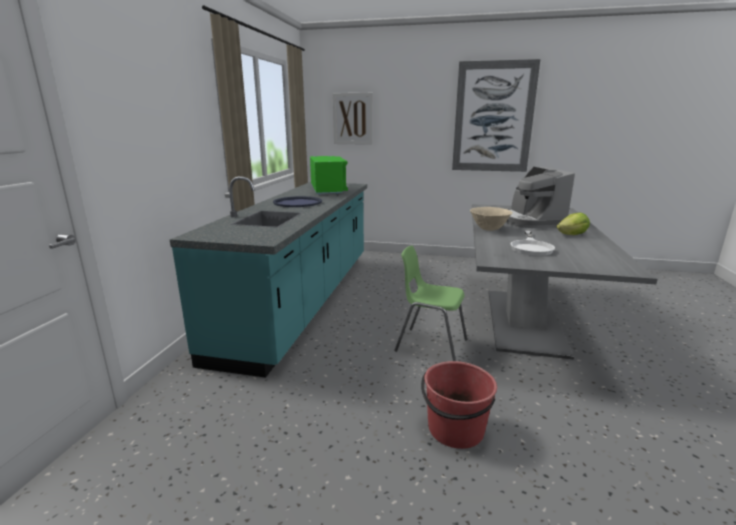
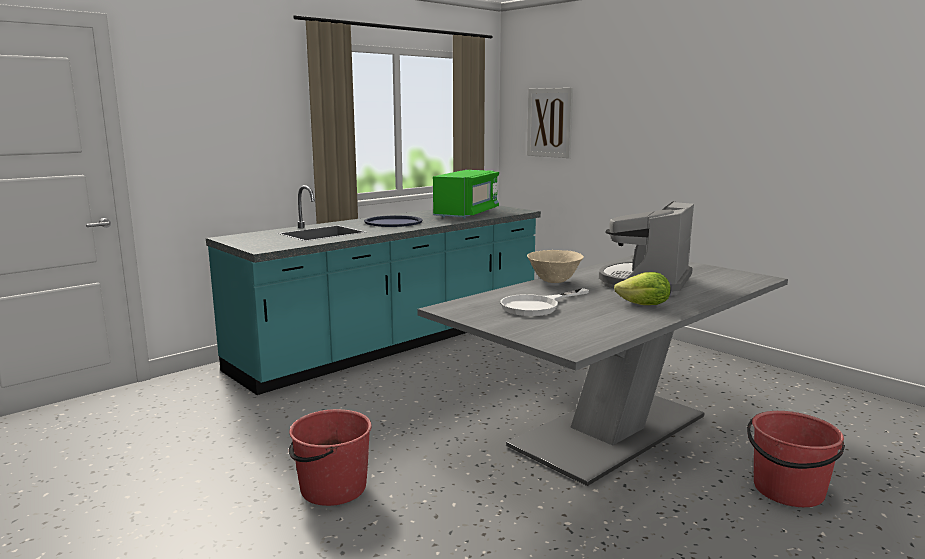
camera: 35 degrees right, 5 degrees down
(430, 345) = (444, 418): green chair -> none
(493, 117) = (728, 124): picture -> none
(638, 326) = (788, 490): none -> red bucket

